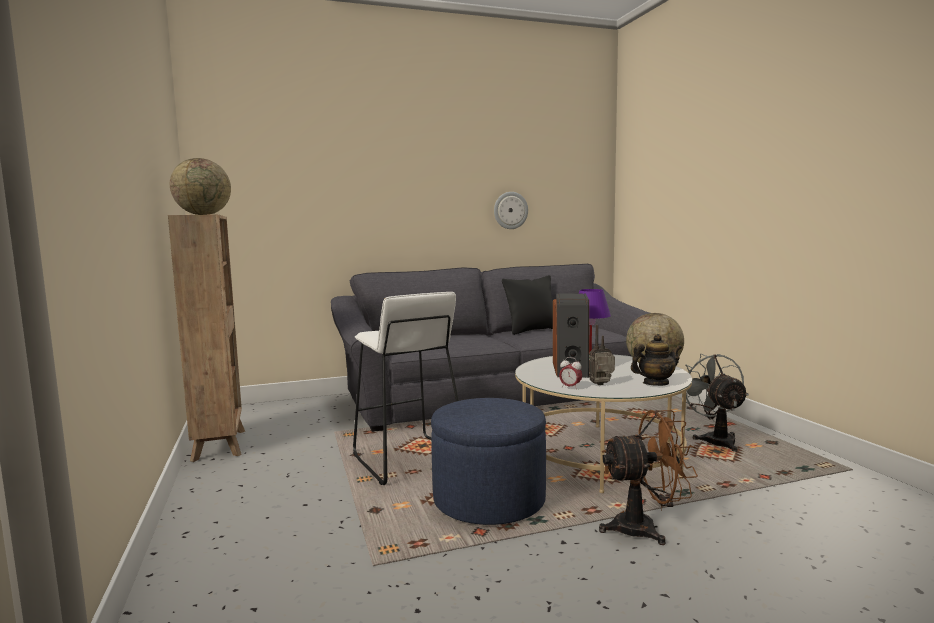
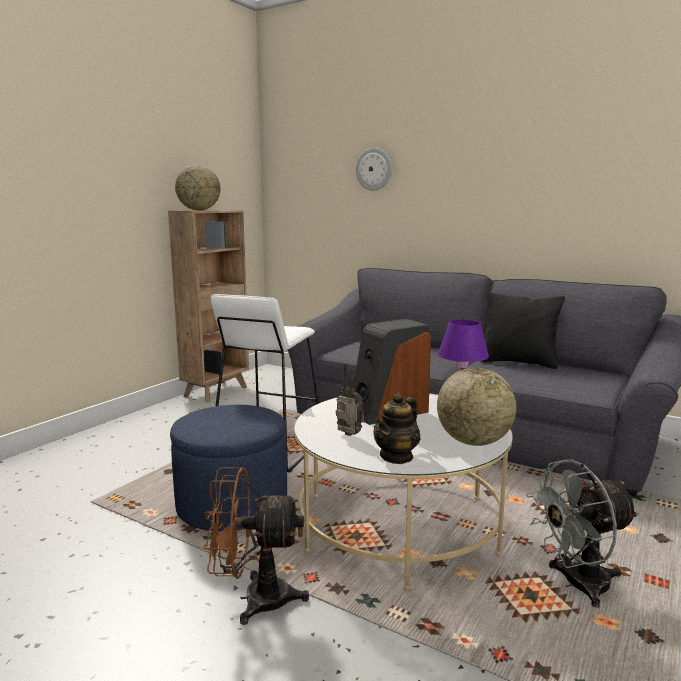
camera: 50 degrees right, 5 degrees up
(510, 210) = (560, 205): wall clock -> wall clock (374, 169)
(570, 387) = (317, 426): alarm clock -> none
(645, 528) = (254, 599): brown fan -> brown fan turned 135 degrees clockwise
(655, 383) = (396, 456): teapot -> teapot turned 90 degrees clockwise
(715, 439) = (576, 585): grey fan -> grey fan turned 150 degrees counterclockwise

